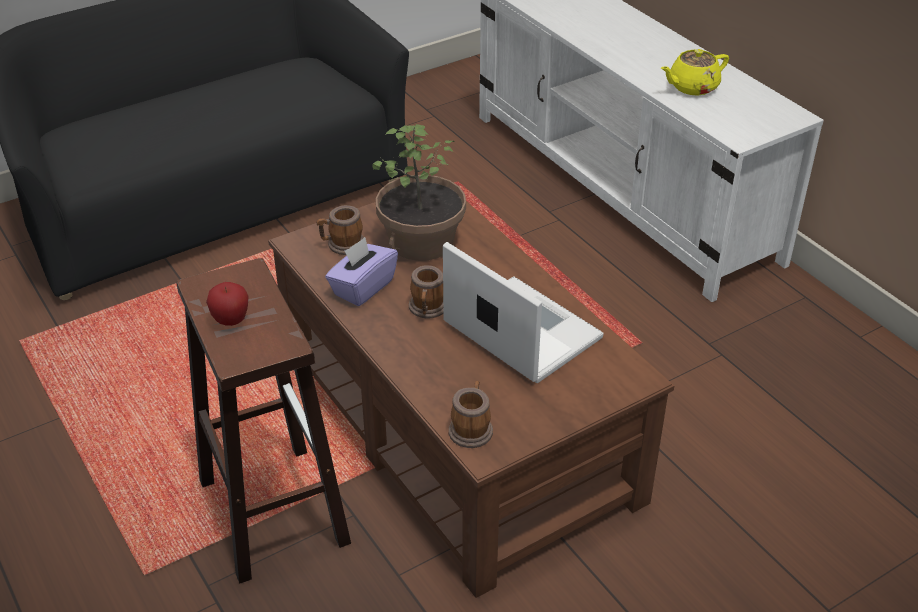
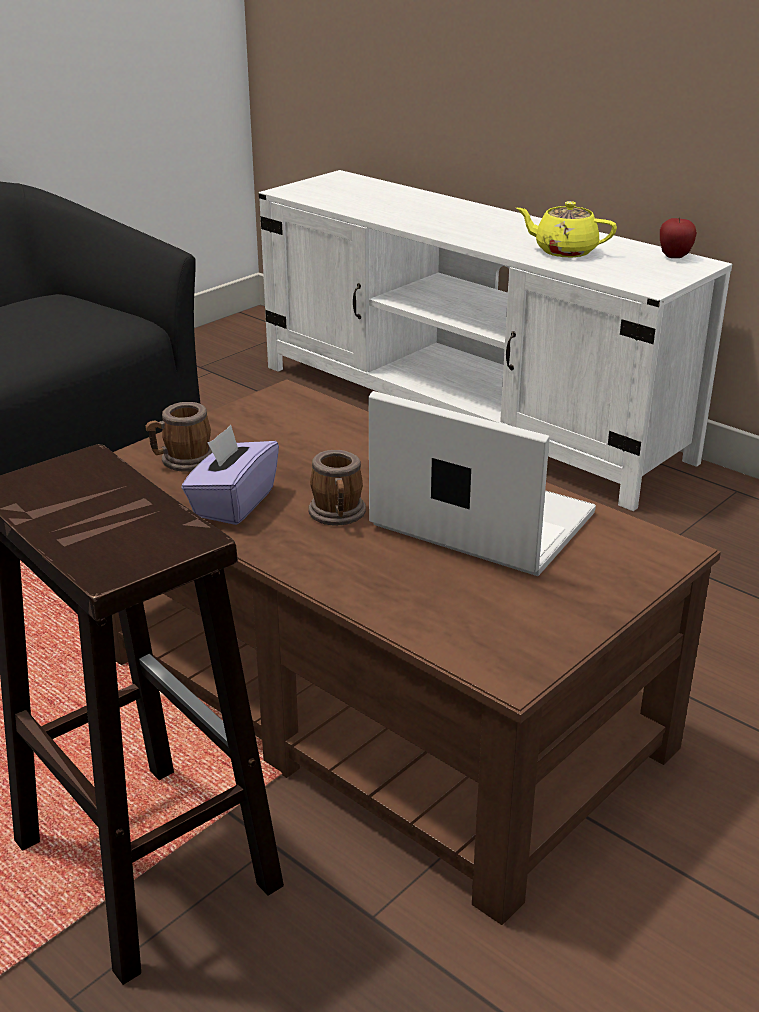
camera: 15 degrees left, 10 degrees down
(231, 321) = (81, 522): apple -> apple (674, 257)
(422, 242) = (294, 444): potted plant -> none
(471, 428) = (475, 645): mug -> none
(692, 87) = (564, 251): yellow teapot -> yellow teapot turned 60 degrees clockwise

